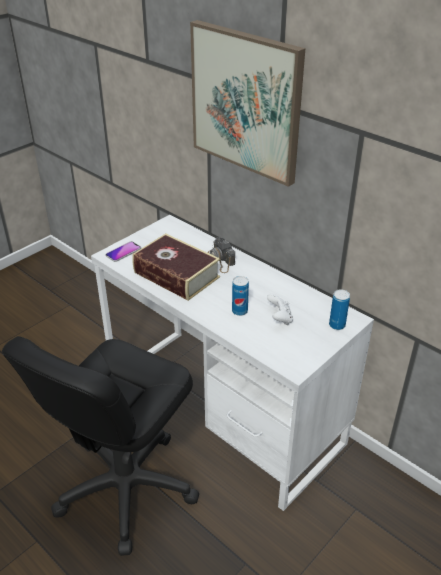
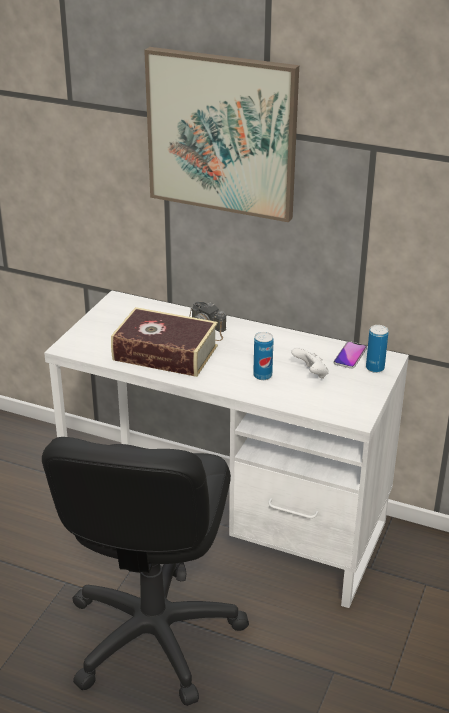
camera: 20 degrees left, 5 degrees down
(123, 252) = (83, 341): phone -> phone (350, 356)

